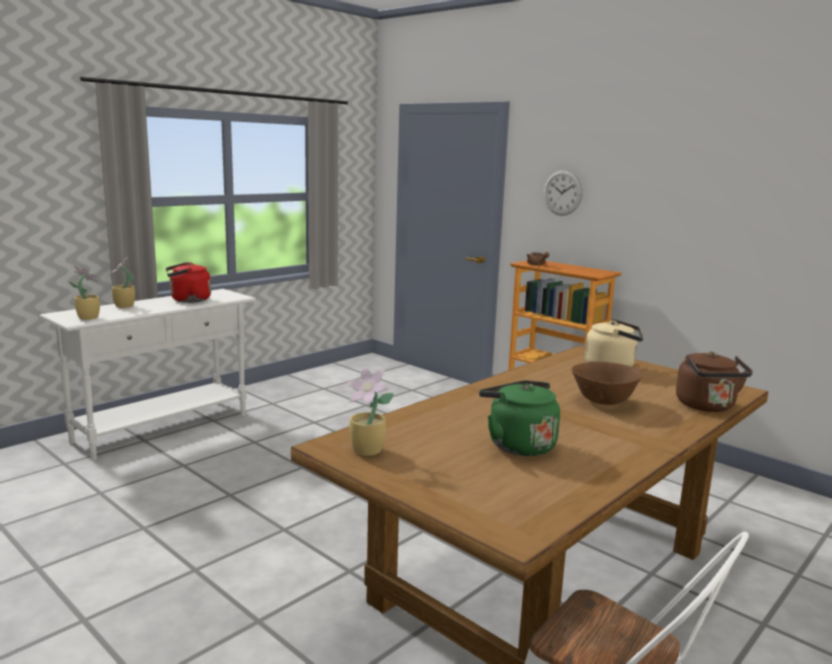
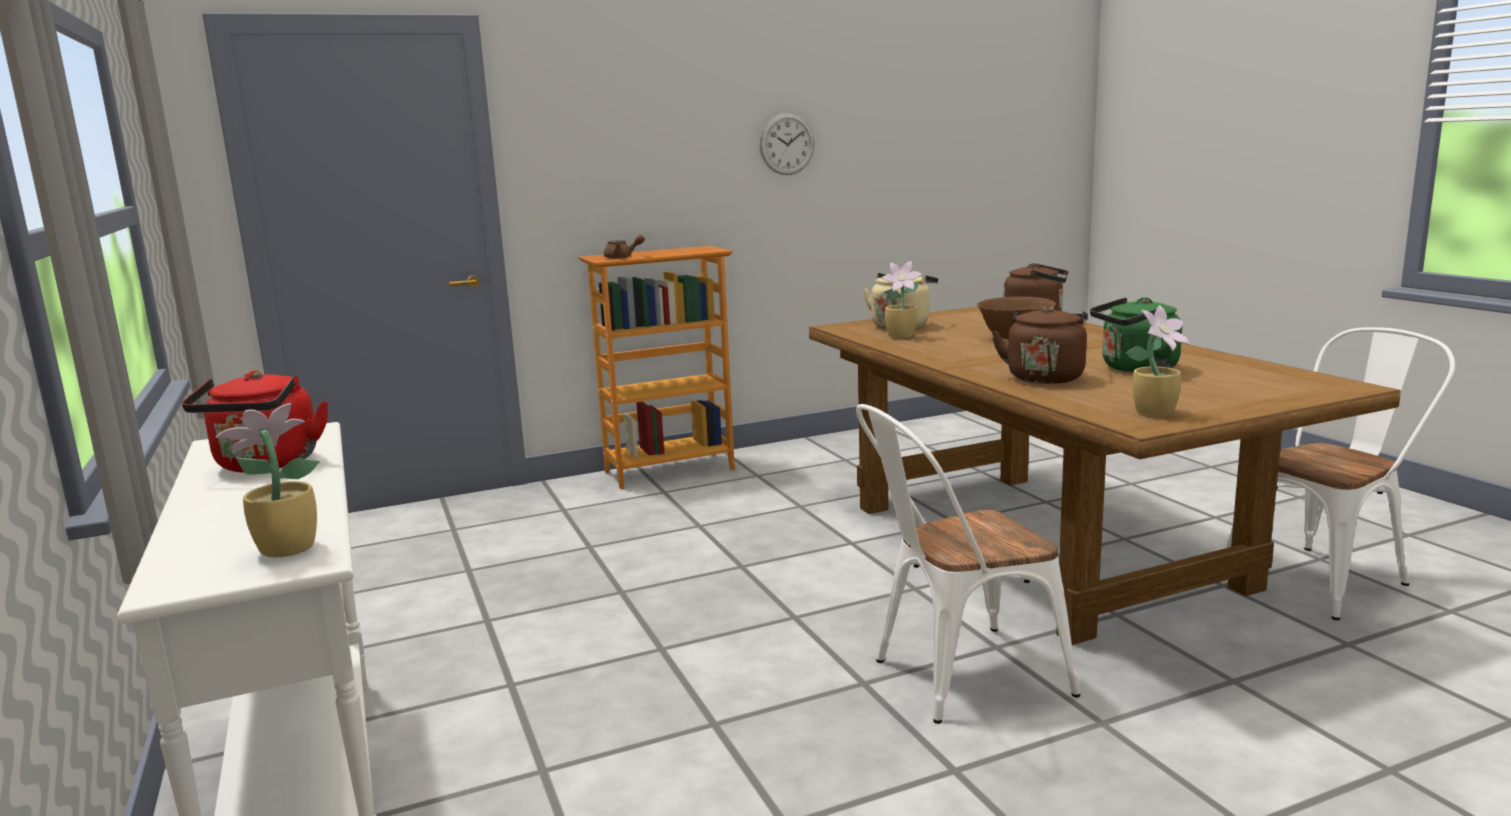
camera: 65 degrees left, 0 degrees up
(124, 306) = (217, 518): potted plant -> potted plant (902, 336)
(301, 559) = (956, 677): none -> white chair
(462, 415) = (1044, 377): none -> brown kettle
(562, 193) = (602, 152): wall clock -> wall clock (787, 144)

